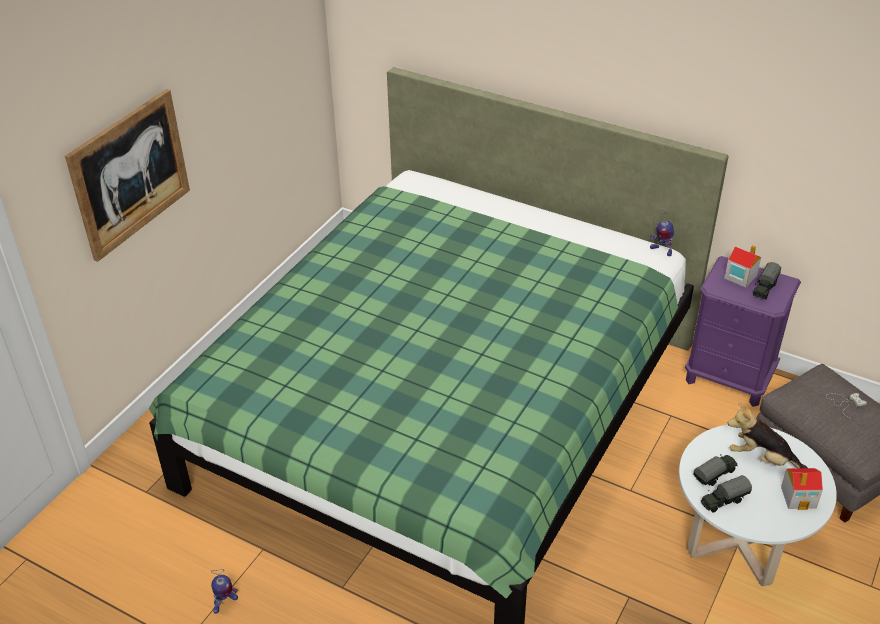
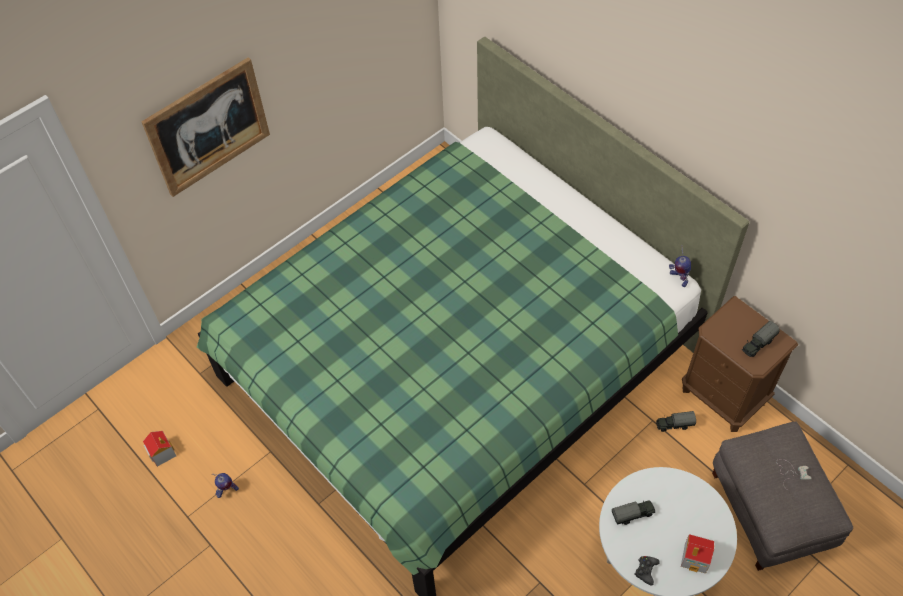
camera: 20 degrees right, 15 degrees up
(723, 501) = (628, 542): toy truck -> toy truck (674, 425)
(729, 378) = (723, 396): purple nightstand -> brown nightstand
(740, 277) = (741, 325): toy house -> toy house (162, 453)
(755, 522) = (646, 570): none -> black game controller
(761, 458) = (681, 510): plush toy -> none

